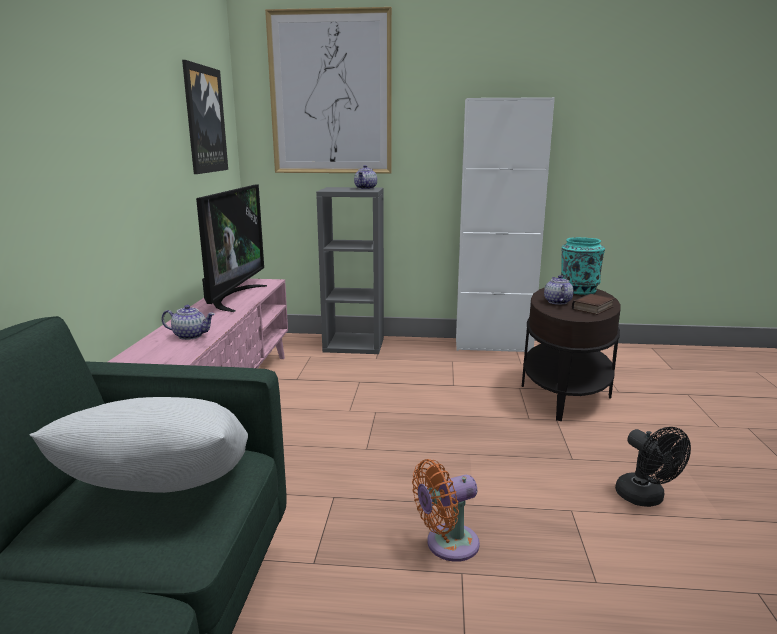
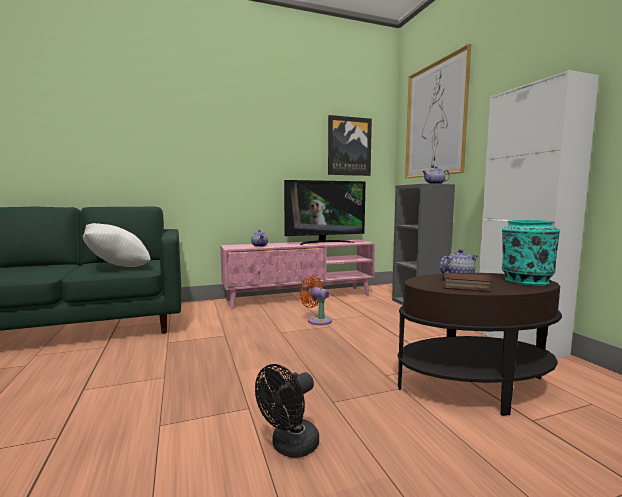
camera: 65 degrees right, 10 degrees down
(447, 544) = (190, 369): orange fan -> orange fan (317, 320)

